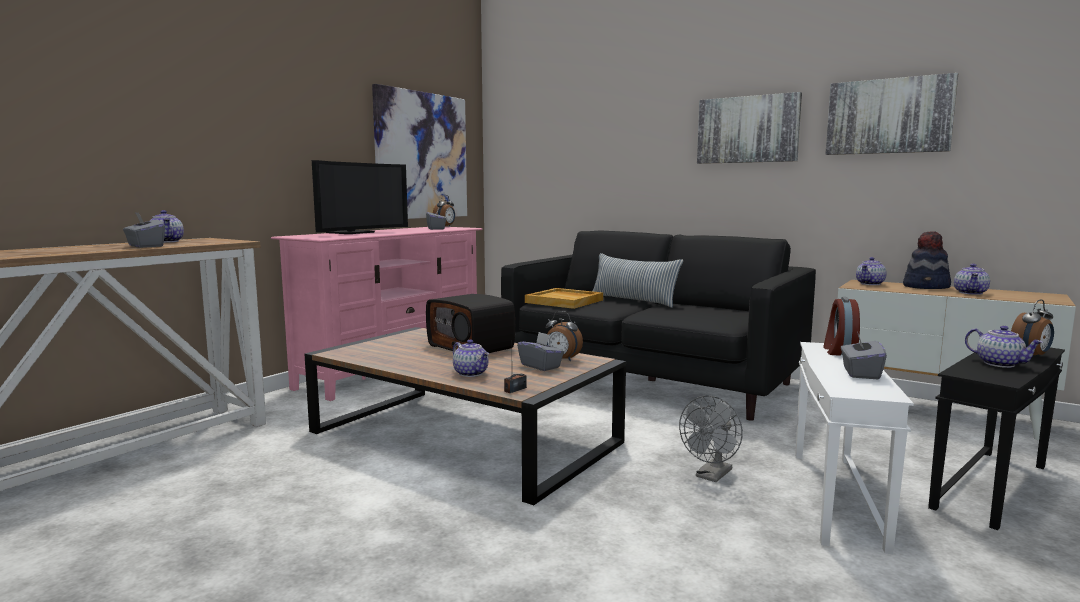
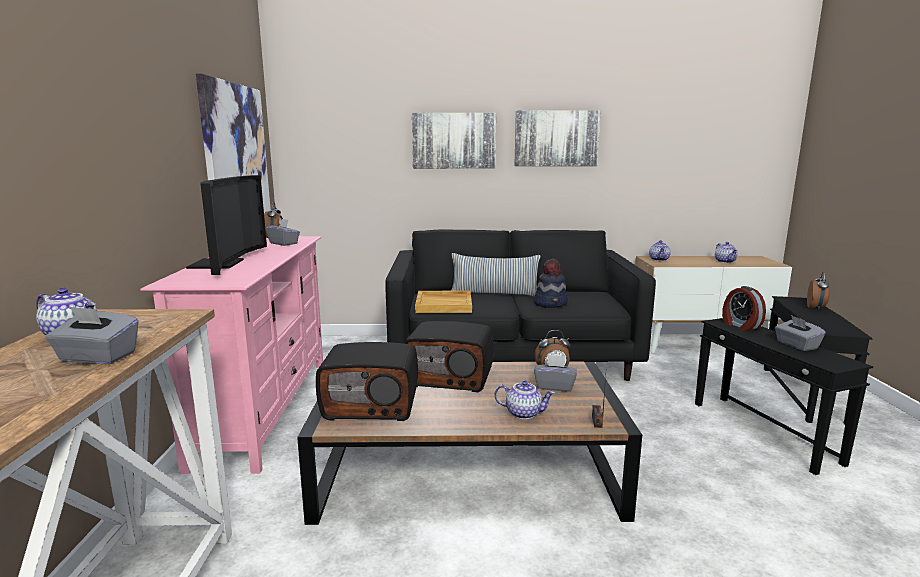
camera: 35 degrees left, 5 degrees up
(381, 349) = (372, 405): none -> radio
(711, 476) = (684, 441): grey fan -> none
(834, 497) = (762, 432): white side table -> black side table
(888, 116) = (660, 134): picture -> picture (454, 141)
(926, 287) = (692, 258): hat -> hat (551, 303)
(1000, 364) = (822, 318): teapot -> none

